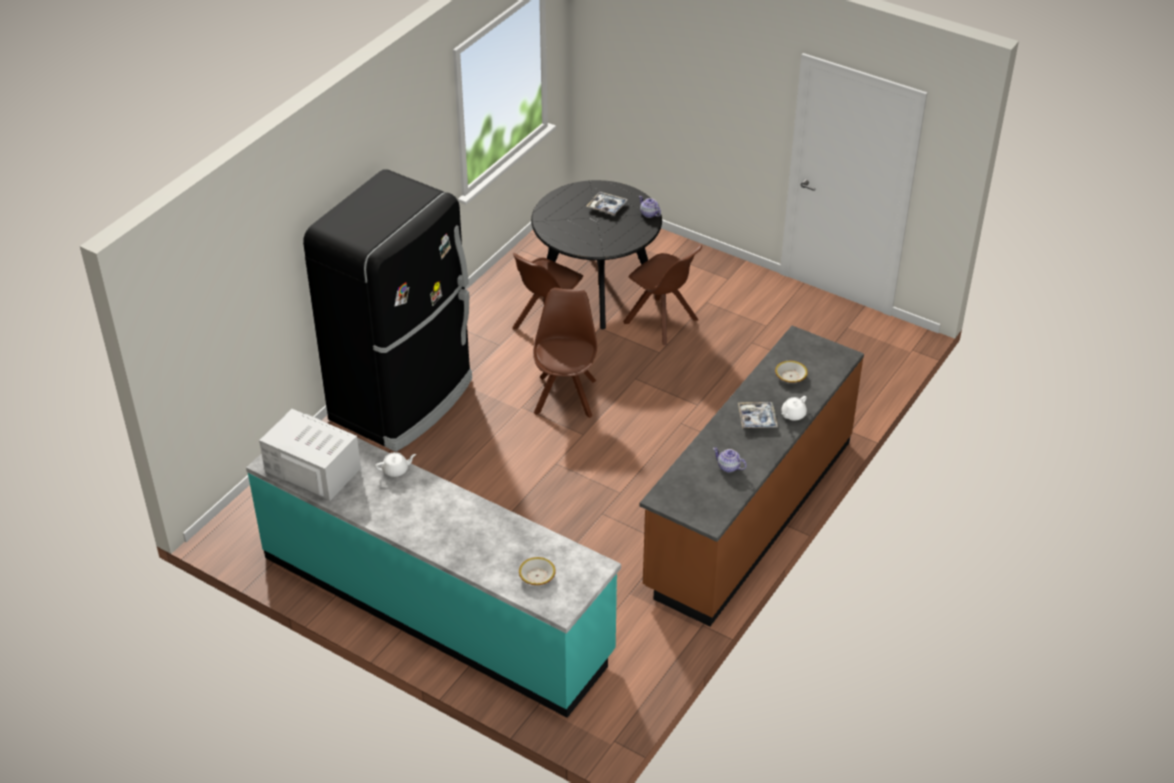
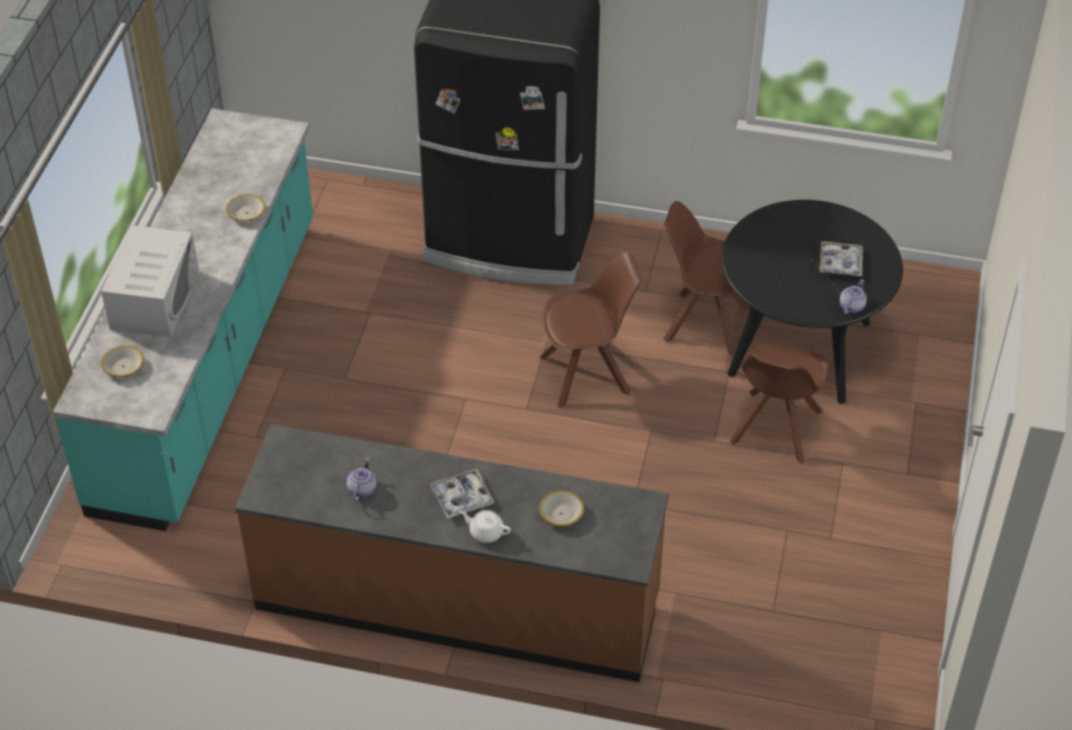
camera: 70 degrees right, 5 degrees up
(312, 470) = (224, 154): white microwave -> white microwave (155, 299)
(396, 470) = (246, 213): white teapot -> bowl

